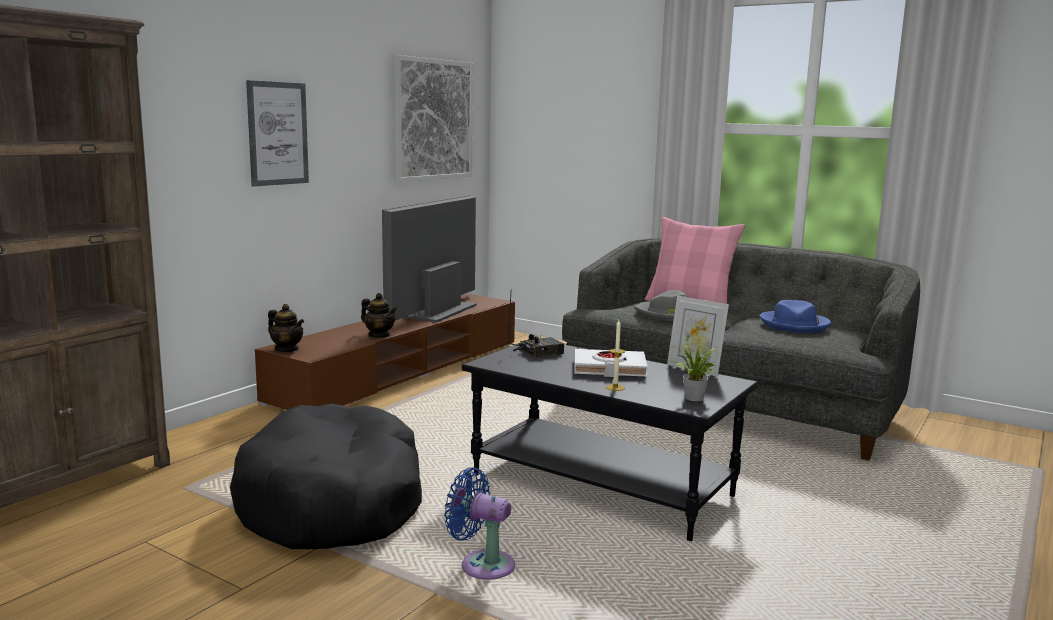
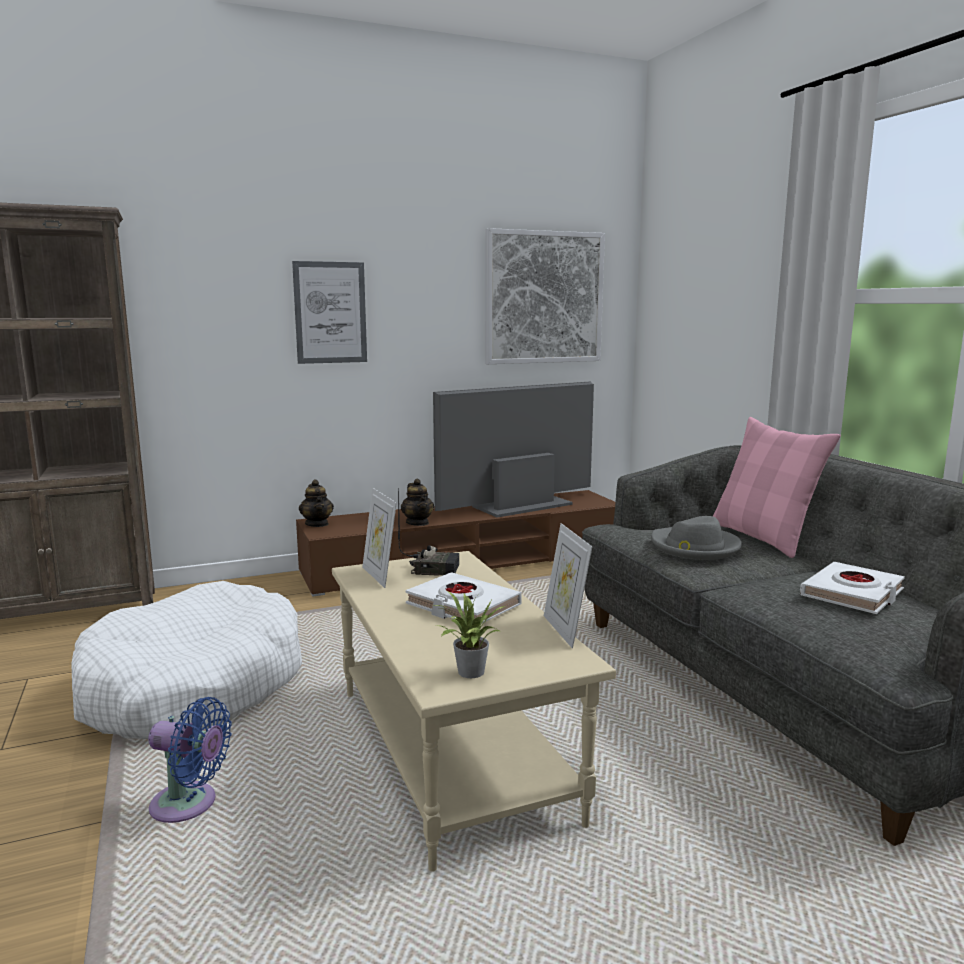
camera: 35 degrees right, 0 degrees up
(333, 503) = (194, 686): black dog bed -> white dog bed
(482, 565) = (189, 805): blue fan -> blue fan turned 135 degrees clockwise
(512, 363) = (379, 576): none -> picture frame
(603, 485) = (454, 752): black coffee table -> beige coffee table
(615, 387) = (412, 632): candle -> none
(795, 325) = (853, 594): blue hat -> white book

